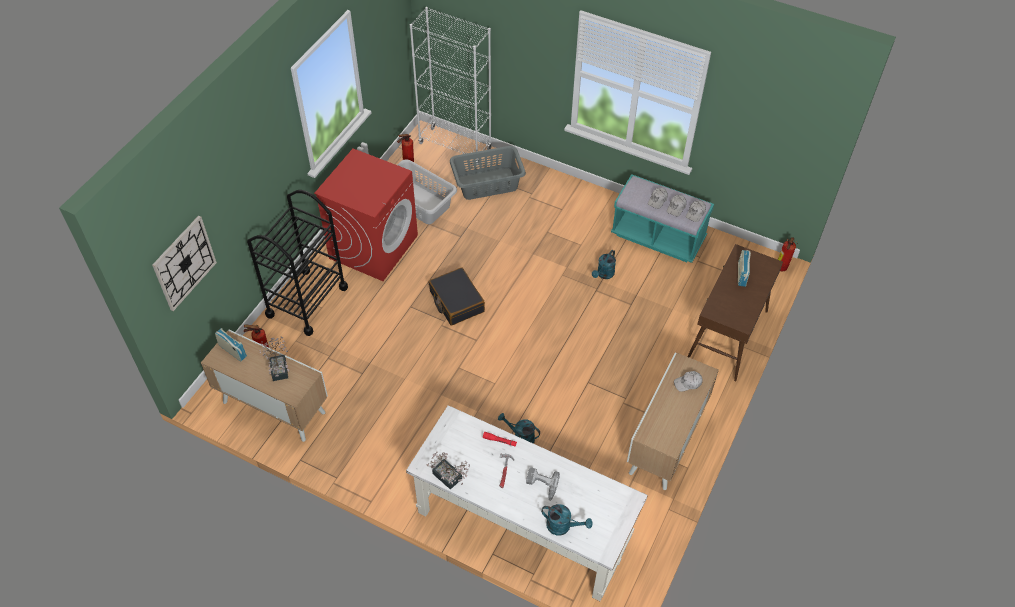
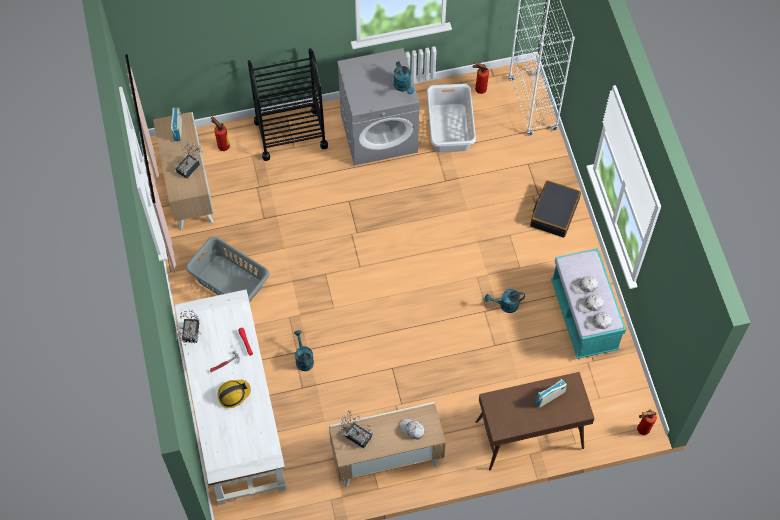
camera: 50 degrees right, 10 degrees up
(184, 263) = (176, 46): wall clock -> none
(373, 246) = (379, 133): red washing machine -> grey washing machine
(456, 302) = (381, 226): black suitcase -> black suitcase (554, 213)
(487, 183) = (516, 156): grey laundry basket -> grey laundry basket (230, 281)
(541, 485) = (233, 394): power drill -> hard hat
(563, 526) = (213, 430): turquoise watering can -> turquoise watering can (403, 87)
(657, 425) = (356, 434): none -> potted plant

